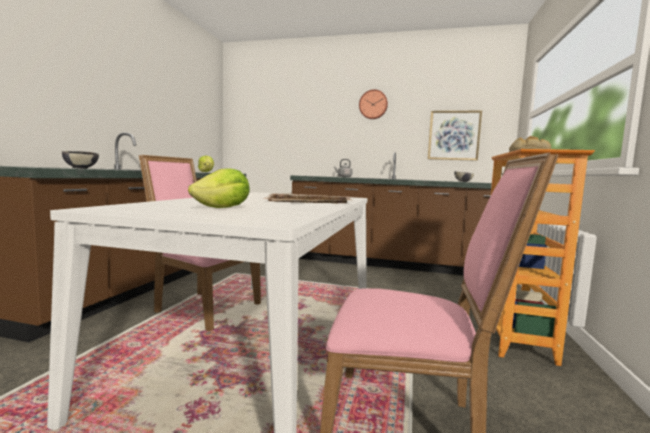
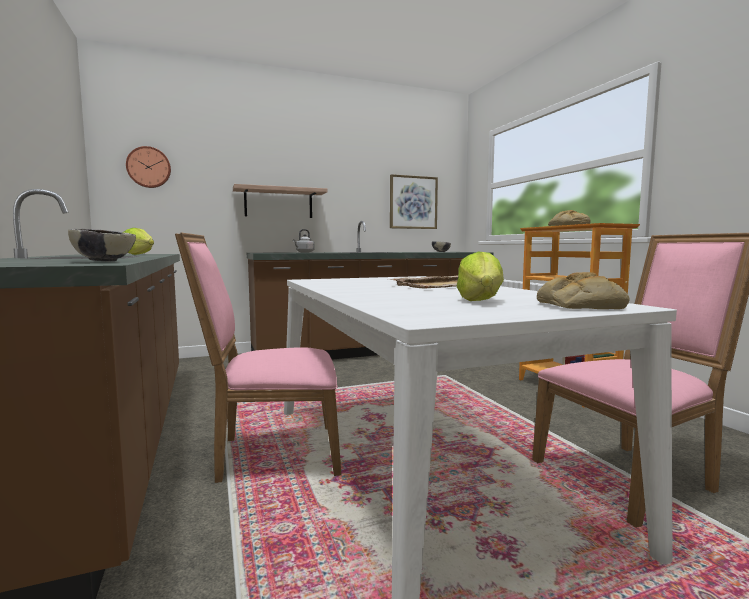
camera: 35 degrees left, 0 degrees up
(244, 217) = (580, 306): none -> bread
(333, 139) = (278, 203): none -> shelf
(373, 104) = (327, 162): wall clock -> wall clock (149, 167)

